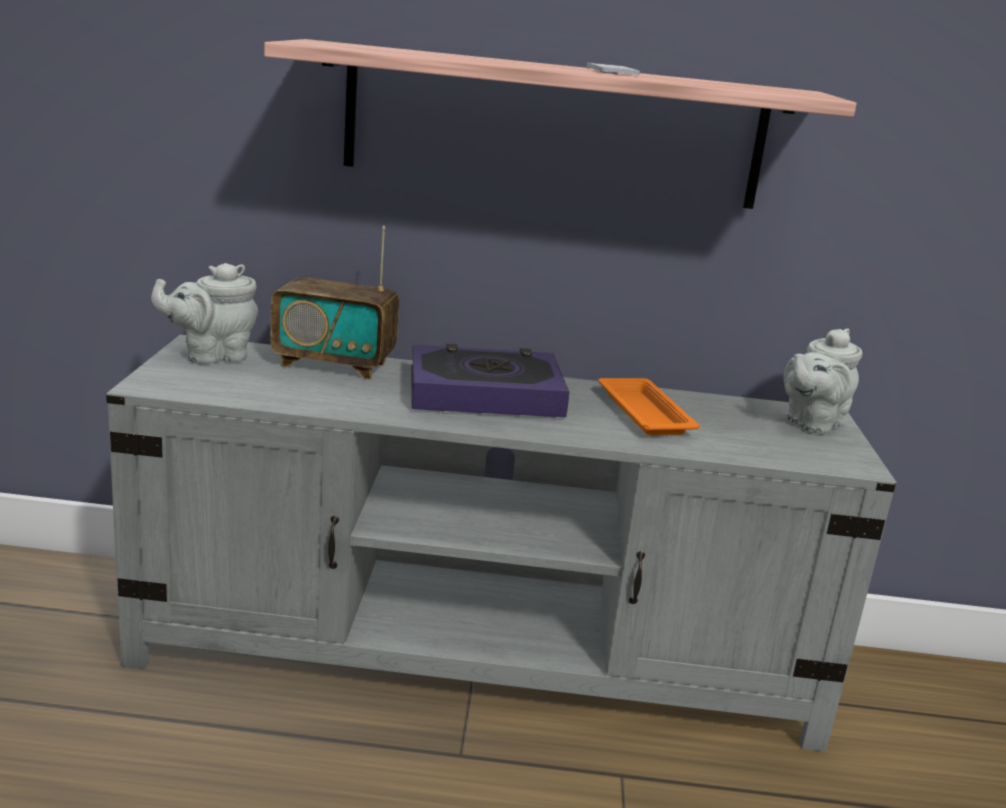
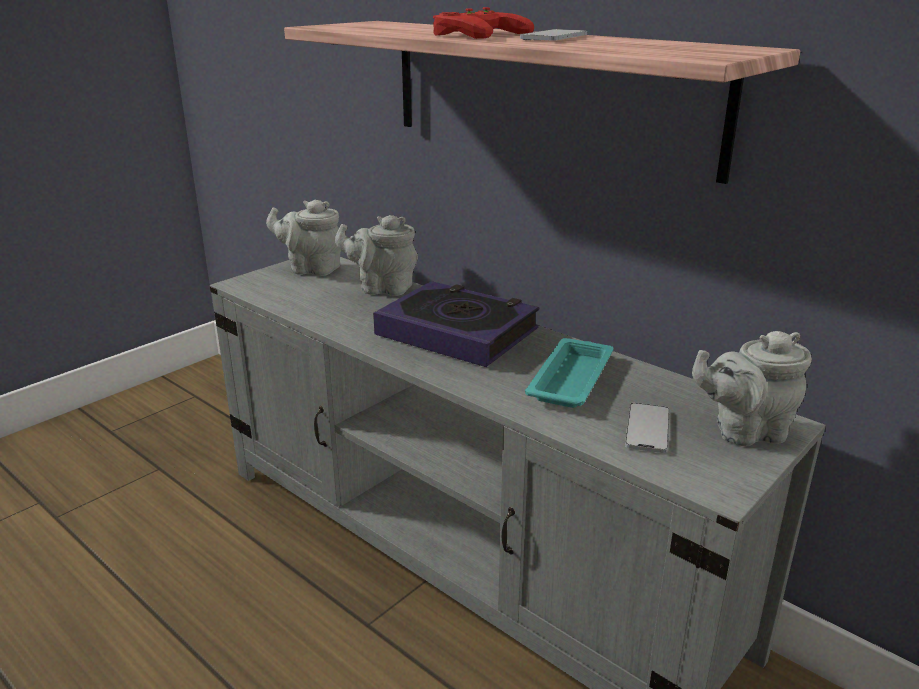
camera: 40 degrees right, 5 degrees up
(334, 364) = (382, 288): radio -> grey teapot
(528, 64) = (476, 34): none -> red game controller
(643, 412) = (571, 378): orange tray -> turquoise tray
(754, 437) = (647, 429): none -> phone

